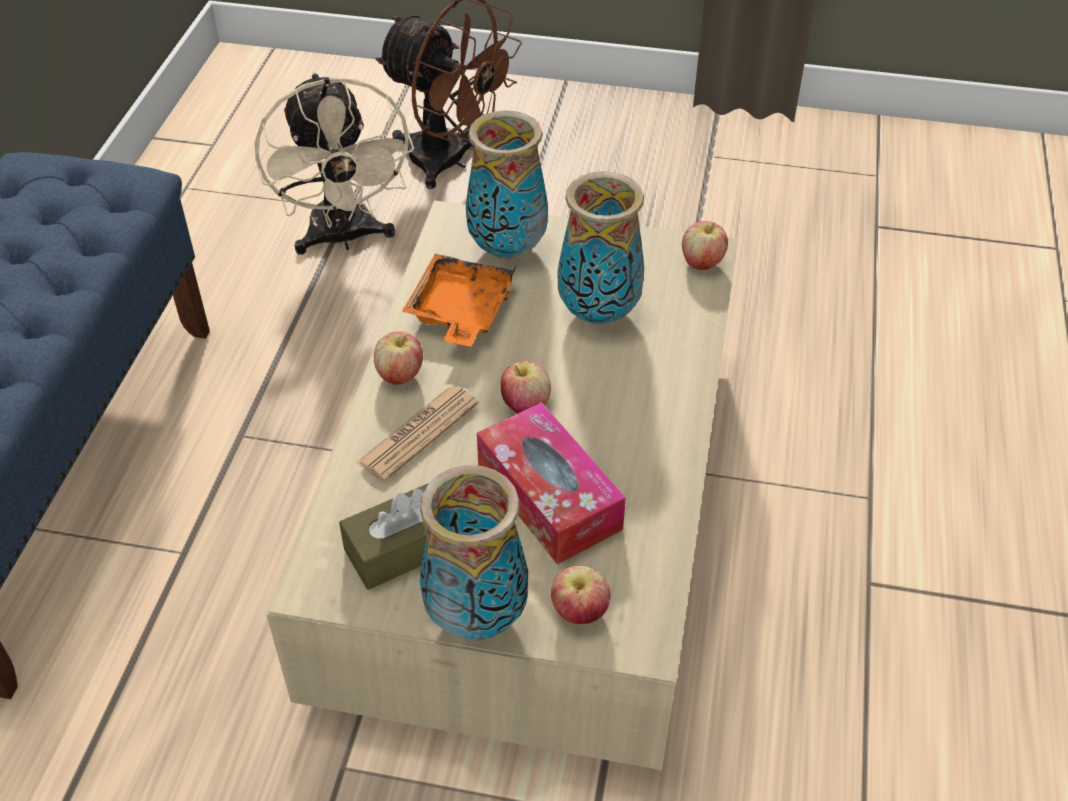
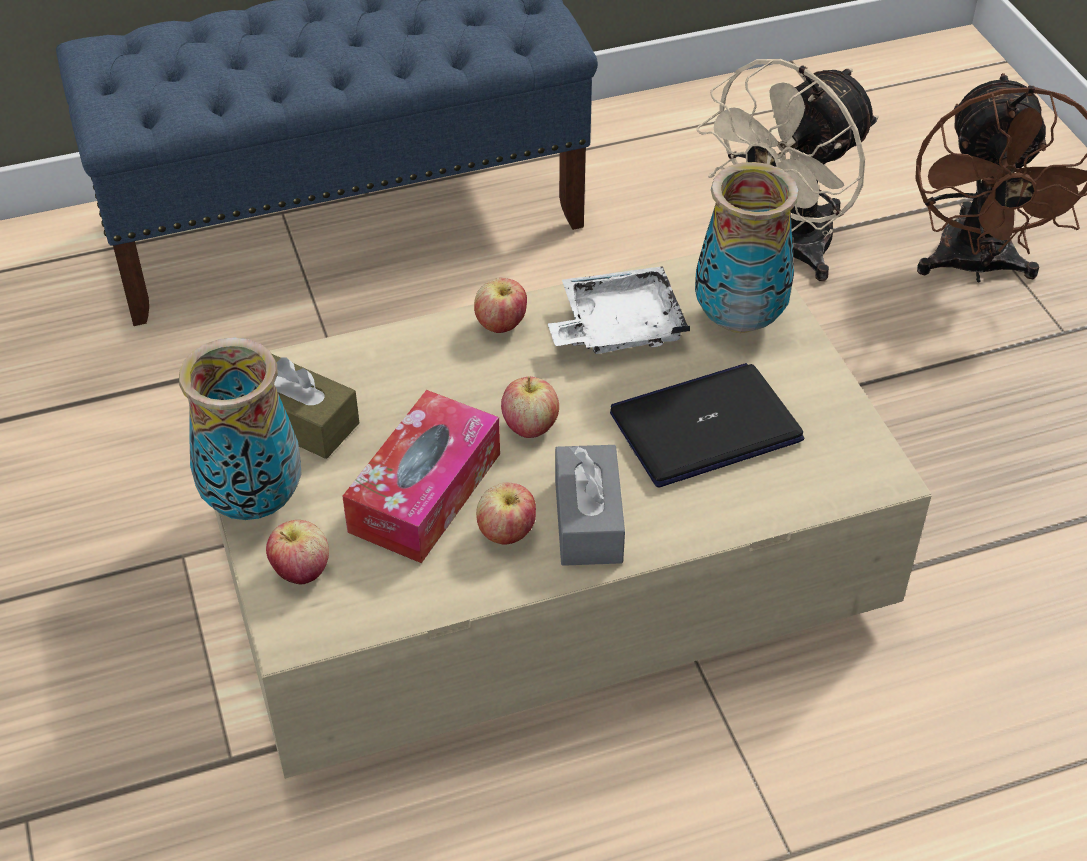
camera: 60 degrees right, 0 degrees up
(418, 433) = (438, 370): newspaper -> none
(460, 312) = (618, 327): orange tray -> white tray
(599, 312) = (705, 427): vase -> laptop
(645, 413) = (588, 520): none -> grey tissue box
(702, 263) = (859, 478): apple -> apple (506, 533)

